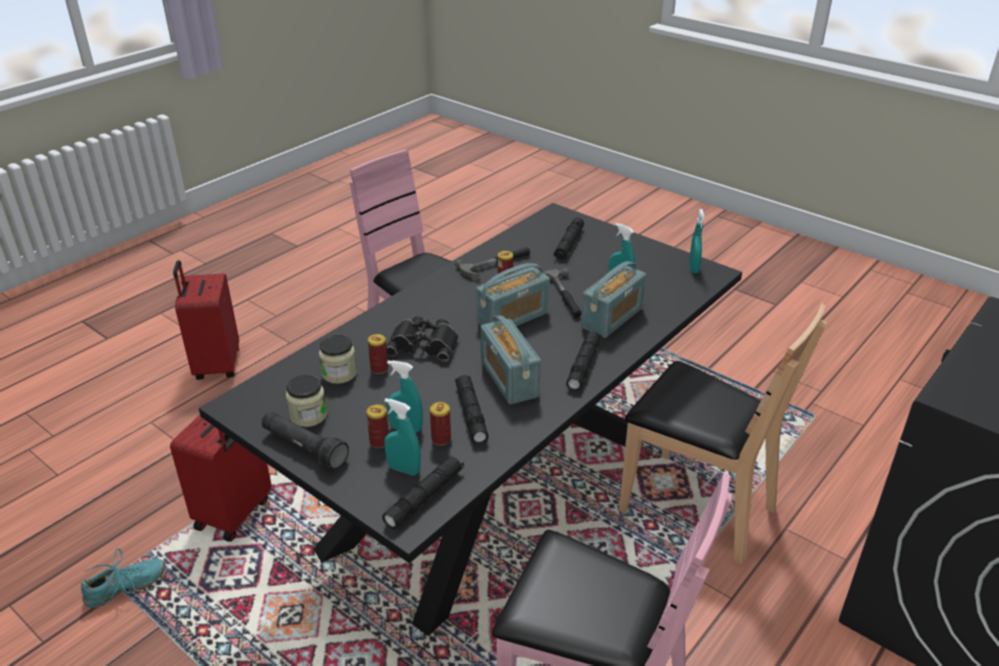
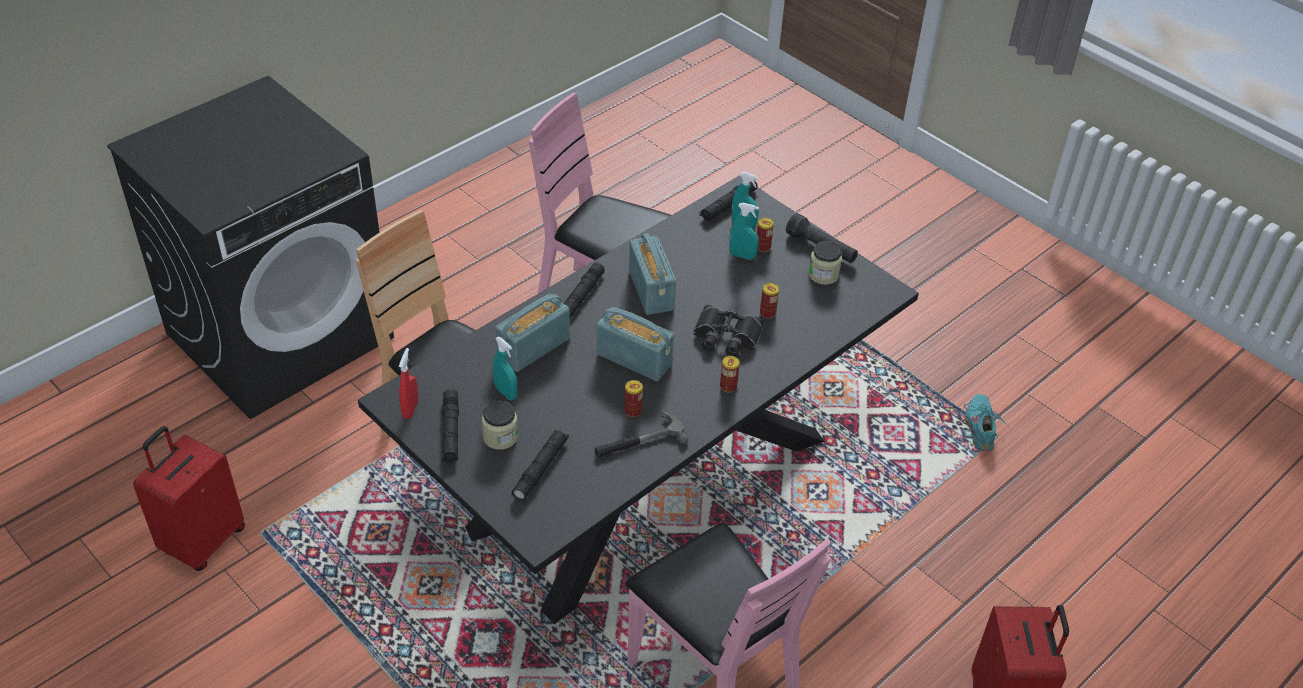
camera: 175 degrees left, 10 degrees up
(126, 588) = (981, 427): turquoise shoe -> turquoise shoe turned 120 degrees clockwise
(235, 514) = (907, 485): red suitcase -> red suitcase (202, 541)
(339, 373) = (803, 312): jar -> jar (500, 437)
(441, 439) = (714, 244): can -> can (728, 386)
(471, 414) = (688, 262): black flashlight -> black flashlight (450, 431)
(513, 318) = (634, 359): radio -> radio turned 60 degrees clockwise
(561, 296) = (576, 383): hammer -> none
(693, 268) = (410, 409): turquoise spray bottle -> red spray bottle

